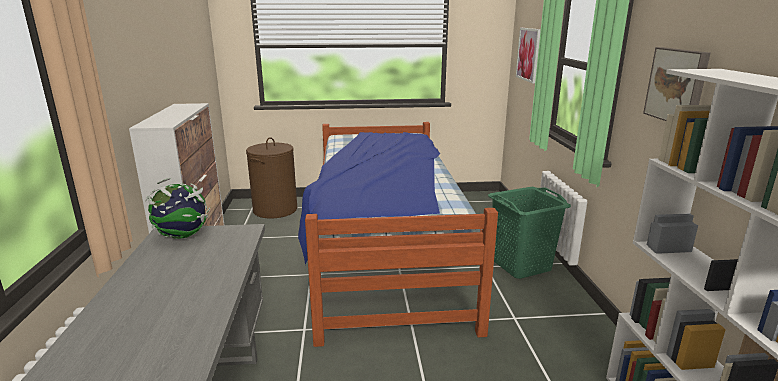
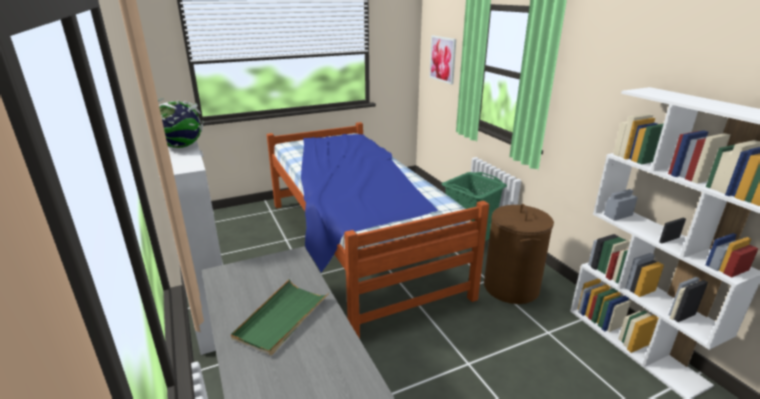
camera: 20 degrees left, 5 degrees up
(177, 282) = (282, 318): none -> green tray
(183, 236) = (240, 273): globe -> globe (182, 146)
(275, 210) = (230, 221): brown laundry basket -> brown laundry basket (511, 287)
(677, 85) = (607, 95): picture -> none

